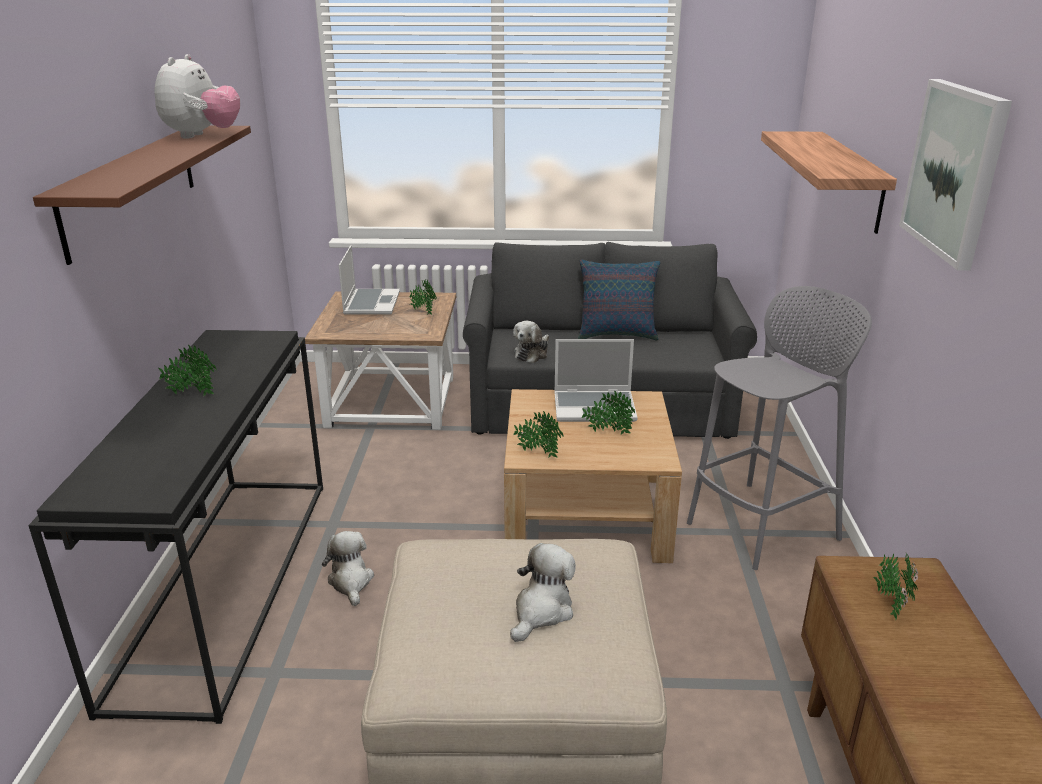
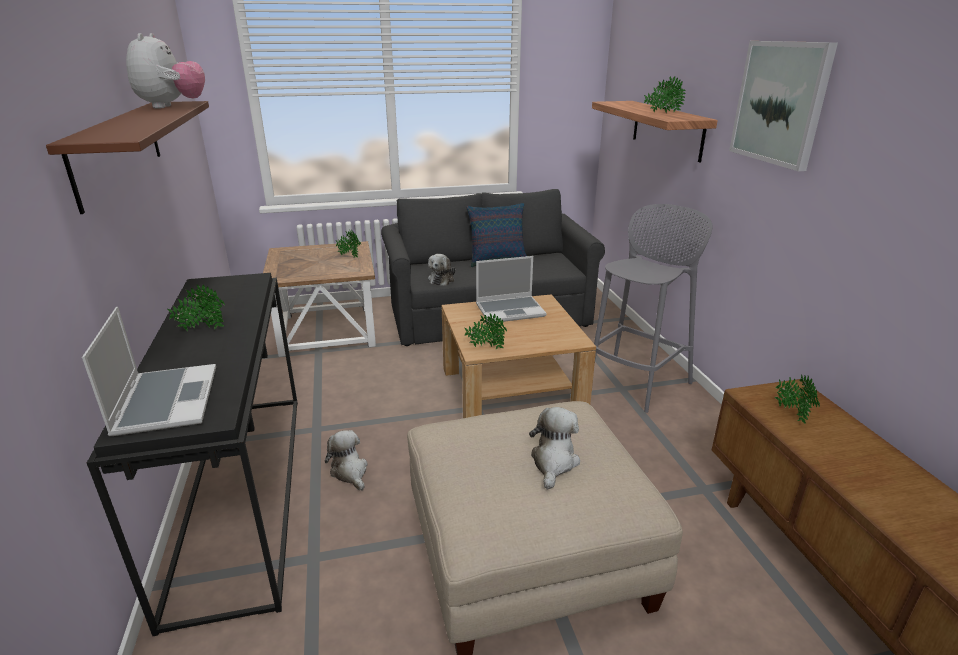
camera: 15 degrees left, 0 degrees up
(371, 303) = (303, 254): laptop -> laptop (165, 400)
(608, 432) = (529, 326): potted plant -> potted plant (662, 113)

